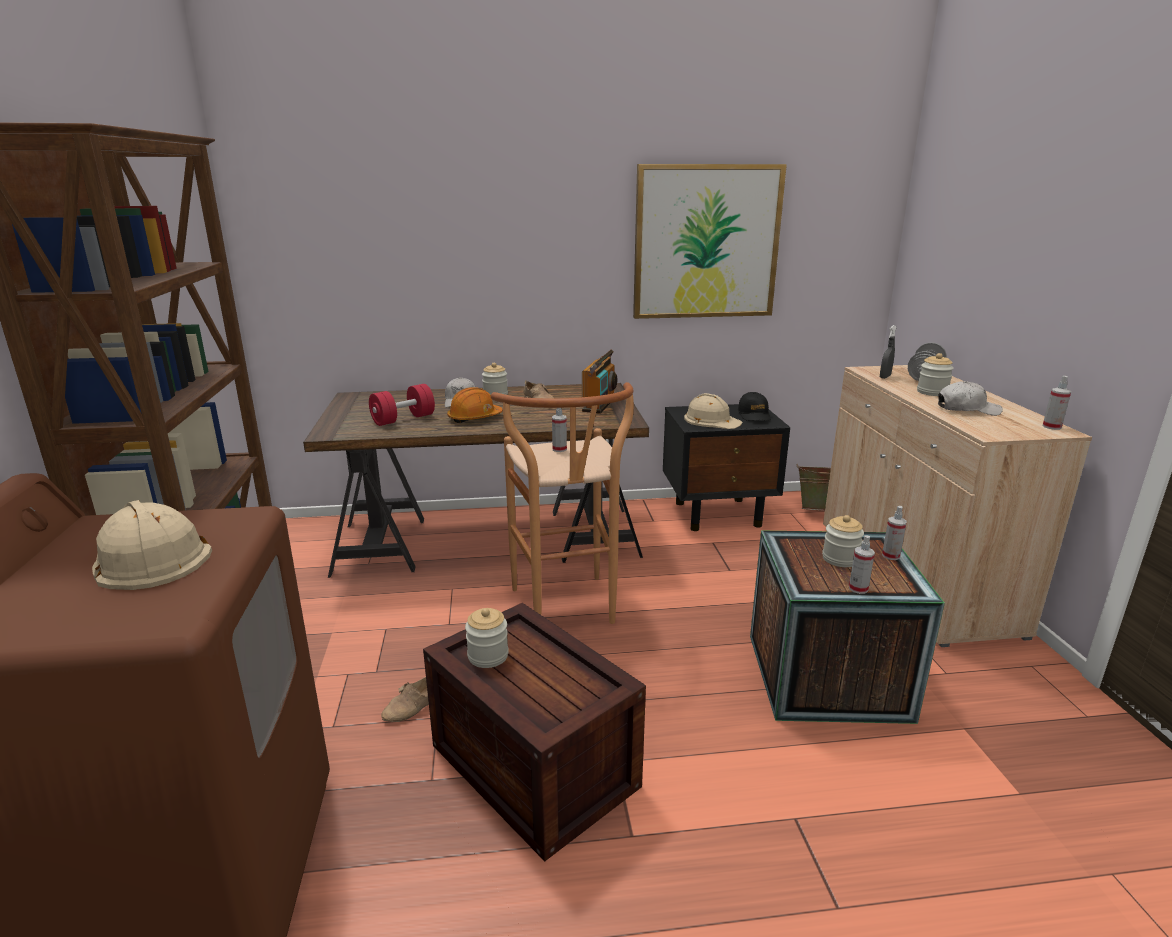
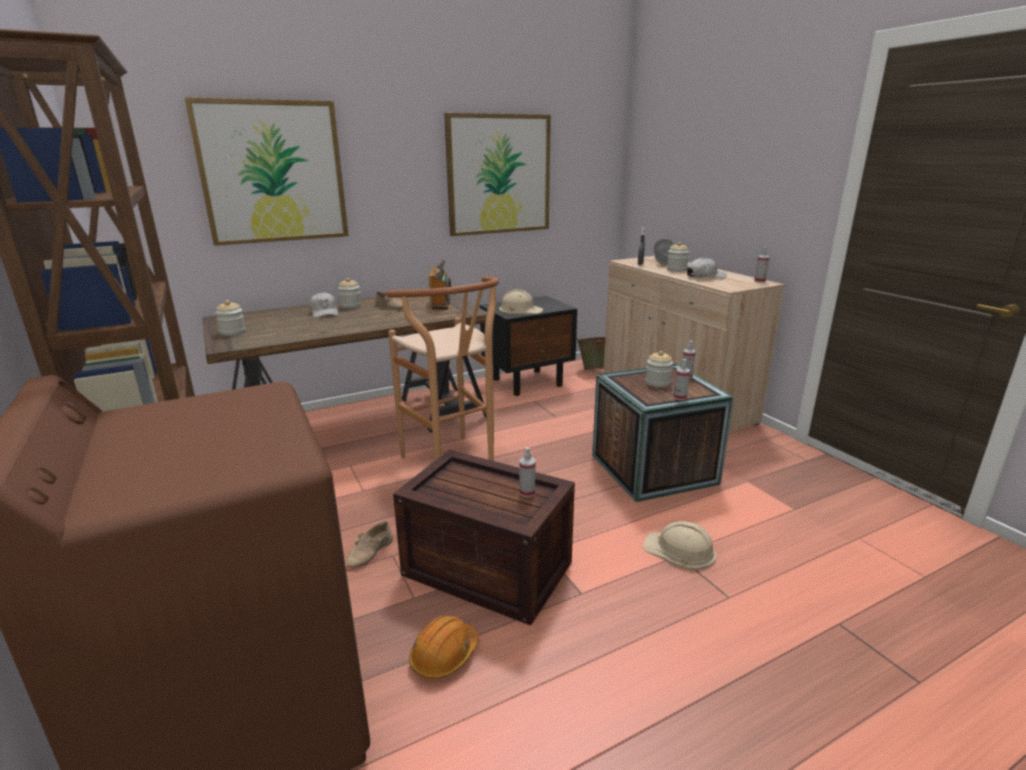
camera: 20 degrees left, 0 degrees up
(149, 558) = (213, 427): beige hard hat -> beige hard hat (680, 550)
(403, 419) = (285, 329): red dumbbell -> none
(423, 235) = (273, 172): none -> picture
(474, 418) = (347, 322): orange hard hat -> orange hard hat (444, 656)
(488, 656) = (446, 488): jar -> jar (233, 332)
(559, 449) = (434, 335): spray bottle -> spray bottle (527, 492)
(754, 415) = (547, 303): black cap -> none

